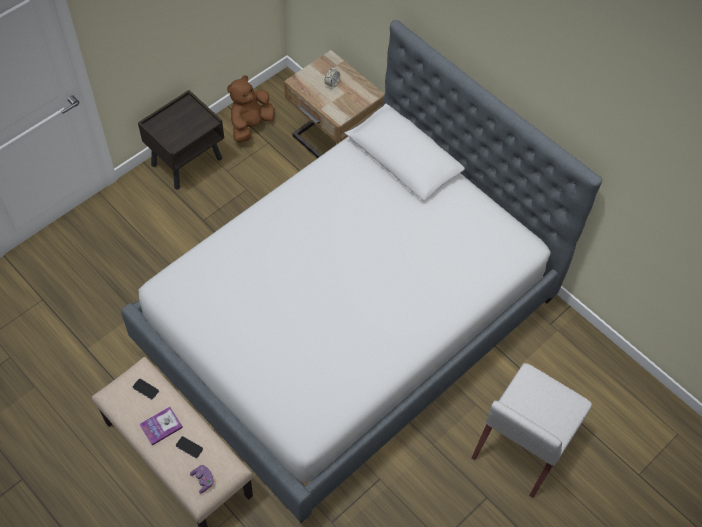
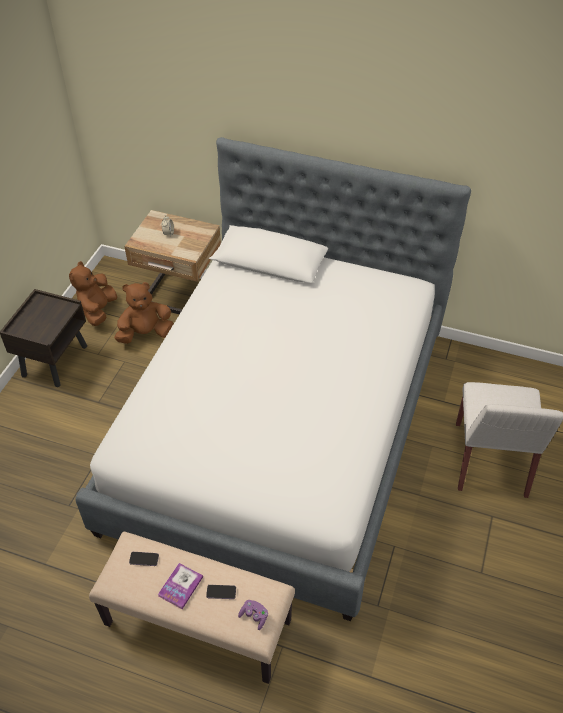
camera: 25 degrees left, 10 degrees down
(280, 169) = (145, 334): none -> brown plush toy

